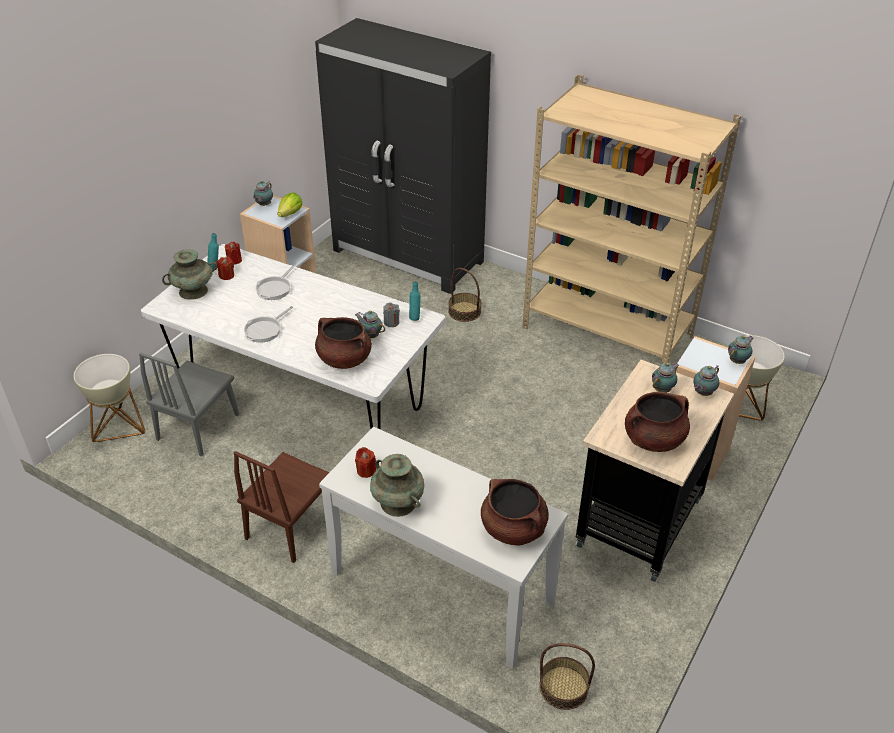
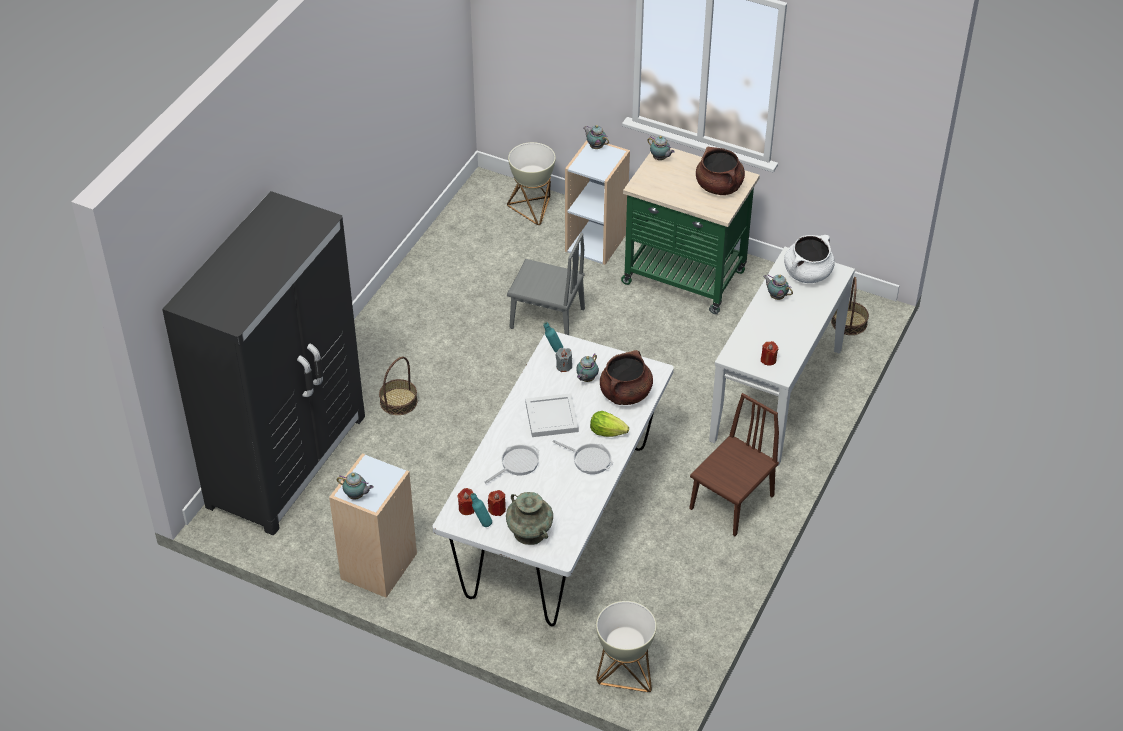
camera: 95 degrees left, 5 degrees up
(198, 426) = (613, 602): grey chair -> grey chair (547, 318)
(275, 288) = (517, 463): frying pan -> frying pan turned 60 degrees counterclockwise
(290, 214) = (376, 468): lettuce -> lettuce (607, 432)
(291, 525) = (731, 502): brown chair -> brown chair turned 75 degrees counterclockwise
(325, 310) = (551, 418): none -> white tray
(398, 503) = (798, 337): turquoise vase -> none
(513, 529) = (807, 273): brown cooking pot -> white cooking pot
(607, 331) = (427, 290): beige bookcase -> none
(639, 524) = (685, 278): black cart -> green cart
(663, 389) = (659, 179): teapot -> teapot (776, 296)

